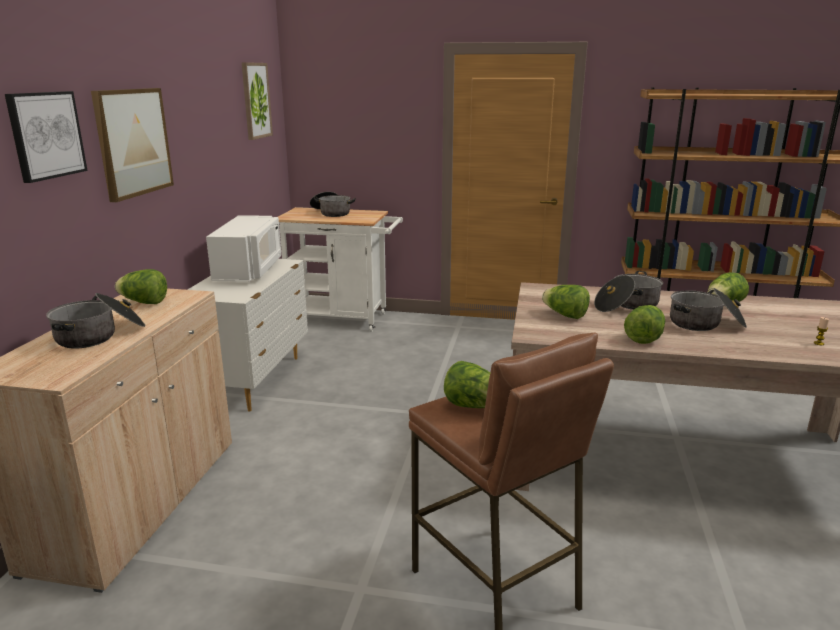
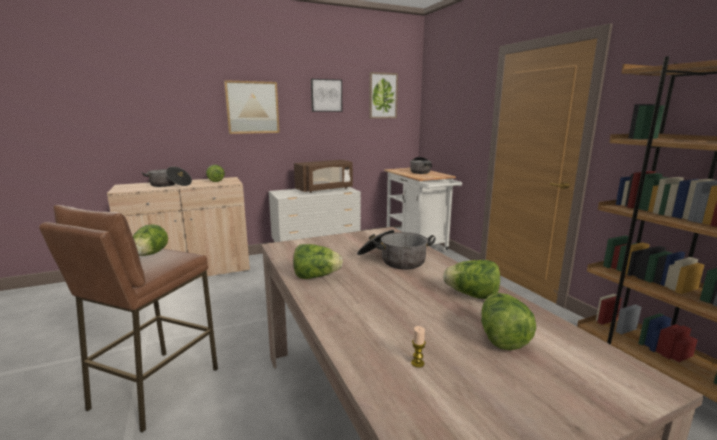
camera: 55 degrees right, 5 degrees down
(46, 135) = (189, 98): picture -> picture (326, 95)
(249, 271) = (325, 189): white microwave -> brown microwave
(565, 315) = (335, 247): lettuce -> lettuce (501, 338)
(705, 324) = (392, 294): cooking pot -> none

